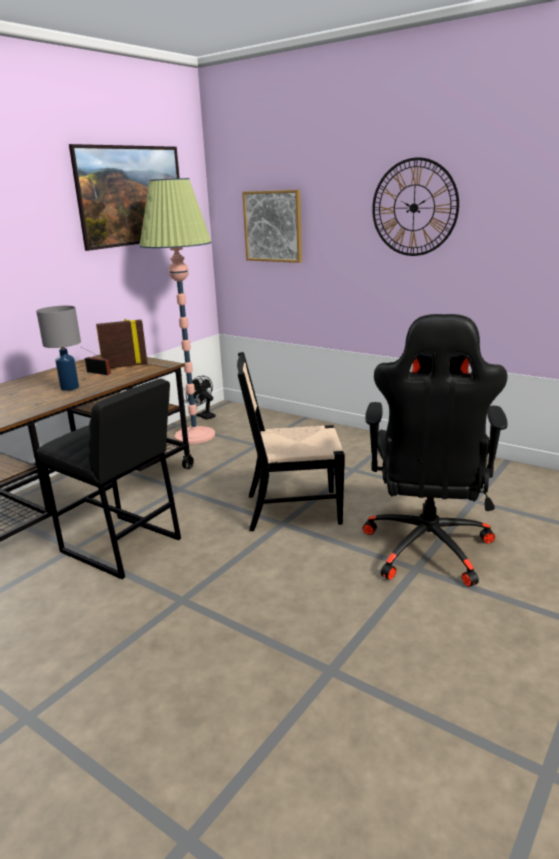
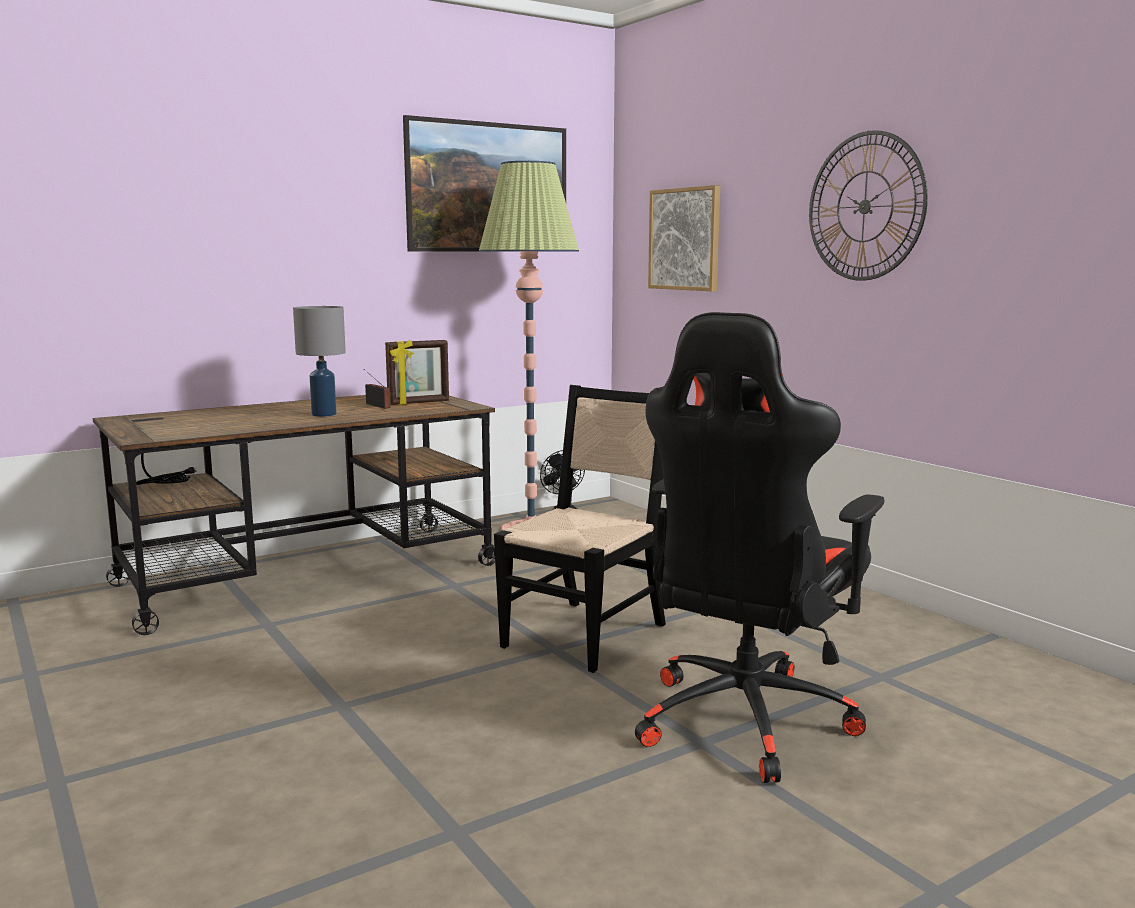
camera: 20 degrees right, 10 degrees down
(123, 546) = (326, 633): black stool -> none
(125, 366) = (419, 403): picture frame -> picture frame turned 150 degrees clockwise
(292, 509) = (584, 636): chair -> chair turned 105 degrees clockwise

